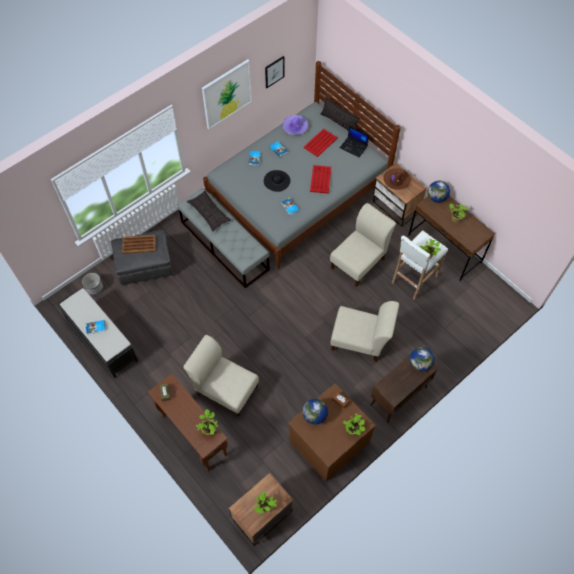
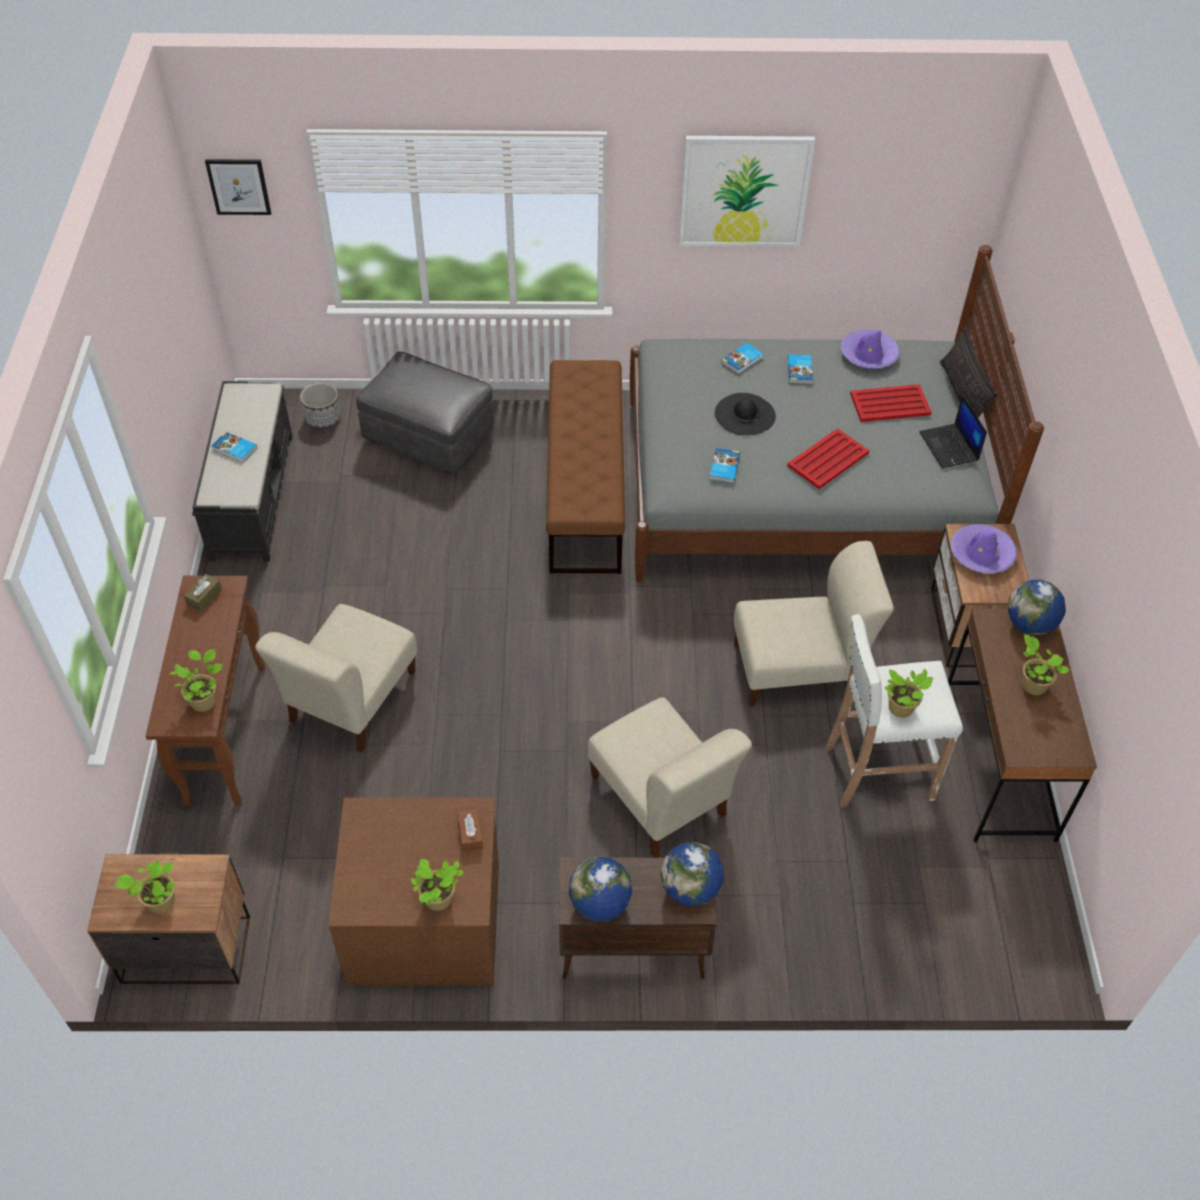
camera: 40 degrees right, 10 degrees down
(139, 244) = (431, 381): brown tray -> none
(209, 213) = (587, 403): pillow -> none
(224, 246) = (585, 489): grey bench -> brown bench
(225, 389) = (350, 701): beige chair -> beige chair turned 135 degrees counterclockwise
(274, 71) = (876, 211): picture -> picture (238, 186)
(314, 415) = (400, 822): globe -> globe (600, 904)
(396, 181) = (981, 554): brown hat -> purple hat

